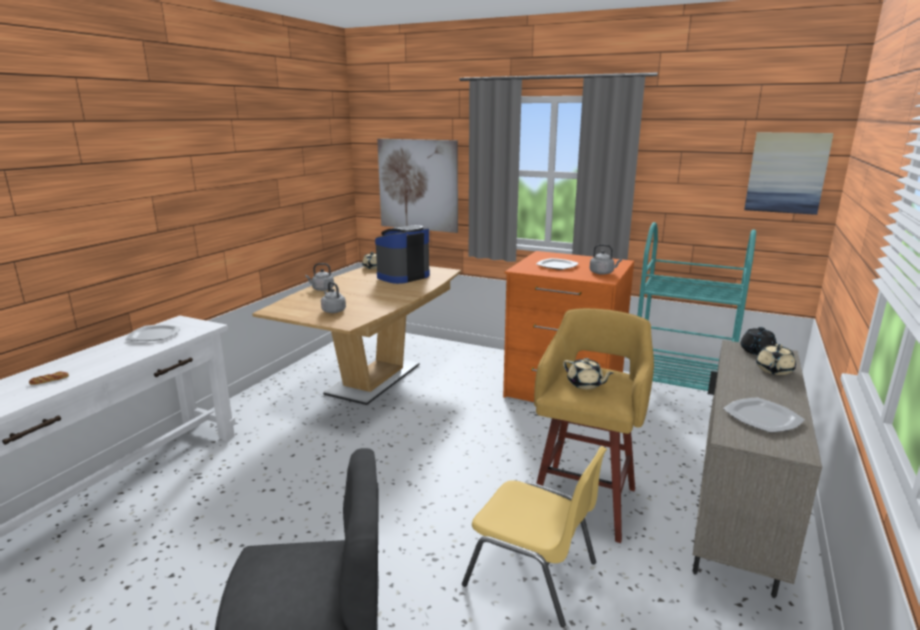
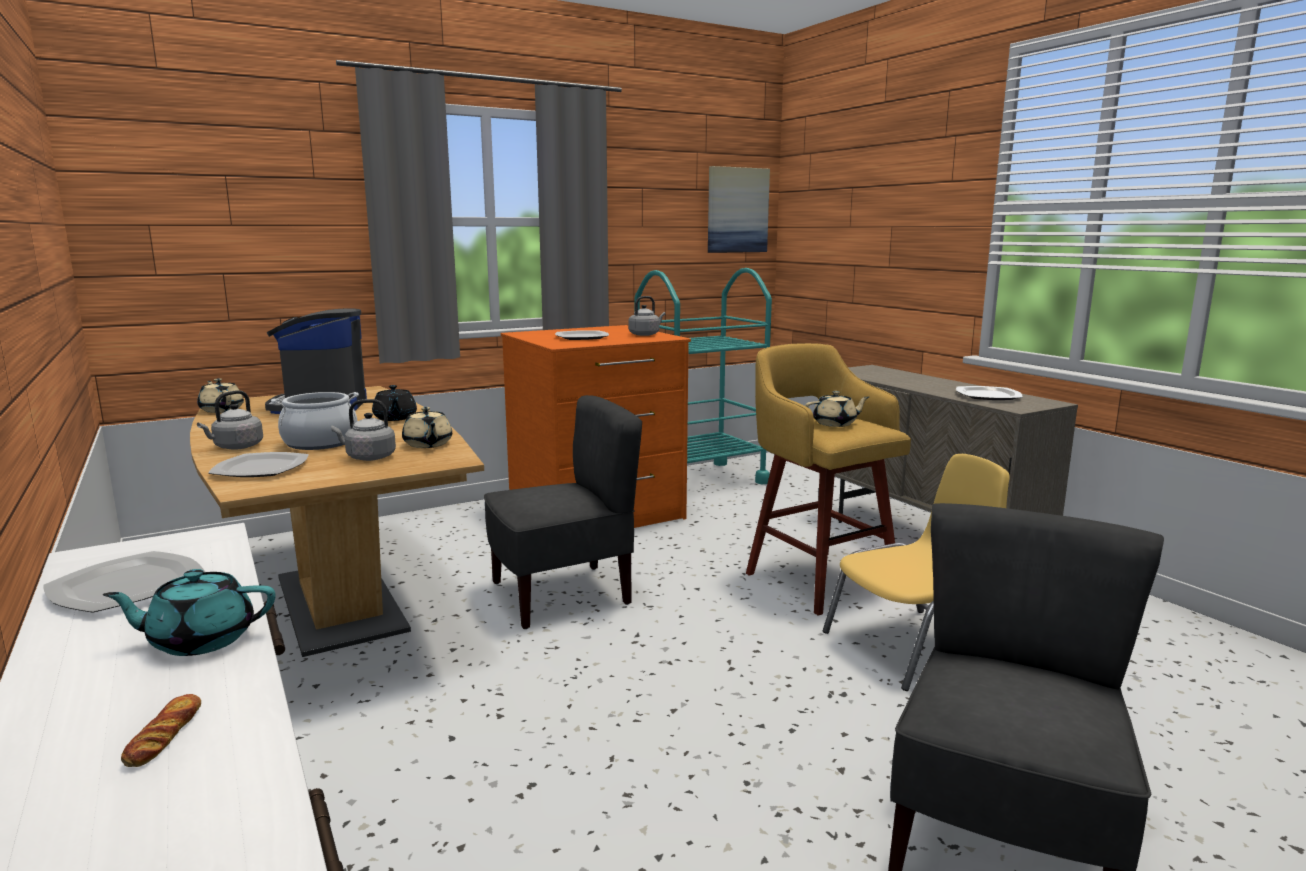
camera: 55 degrees left, 5 degrees down
(115, 359) = (200, 640): none -> turquoise teapot
(298, 302) = (262, 468): none -> plate
(345, 296) = (320, 442): none -> cooking pot
(418, 185) = (247, 251): picture -> none
(447, 423) = (562, 594): none -> grey chair
(756, 351) = (860, 370): black teapot -> black teapot (395, 418)
(773, 370) = (903, 375): beige teapot -> beige teapot (428, 444)

